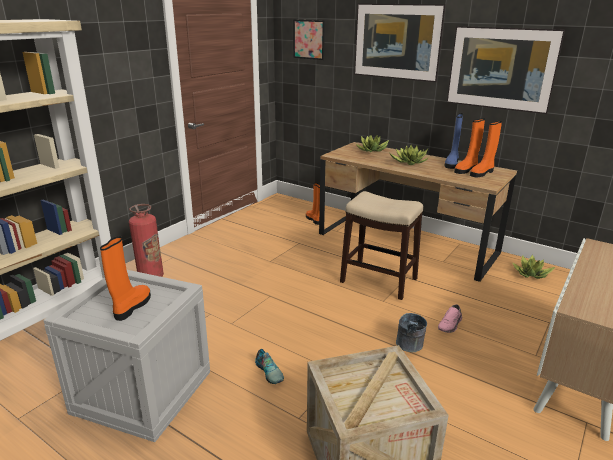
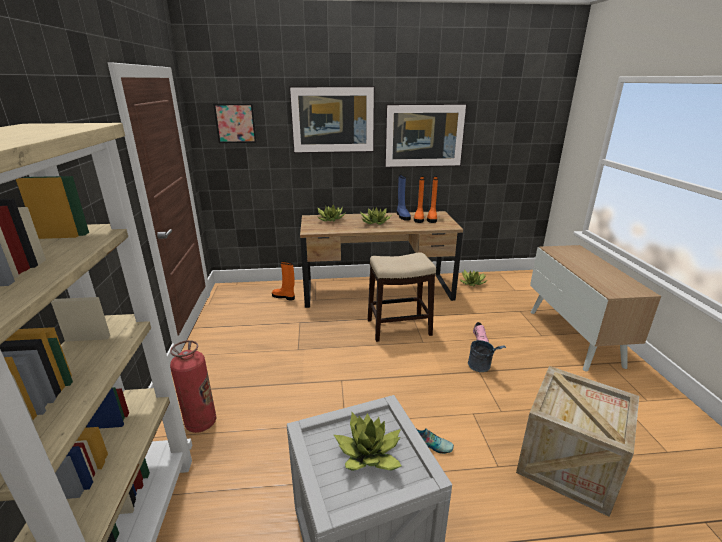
camera: 40 degrees left, 0 degrees up
(132, 307) = (369, 454): orange boot -> potted plant

